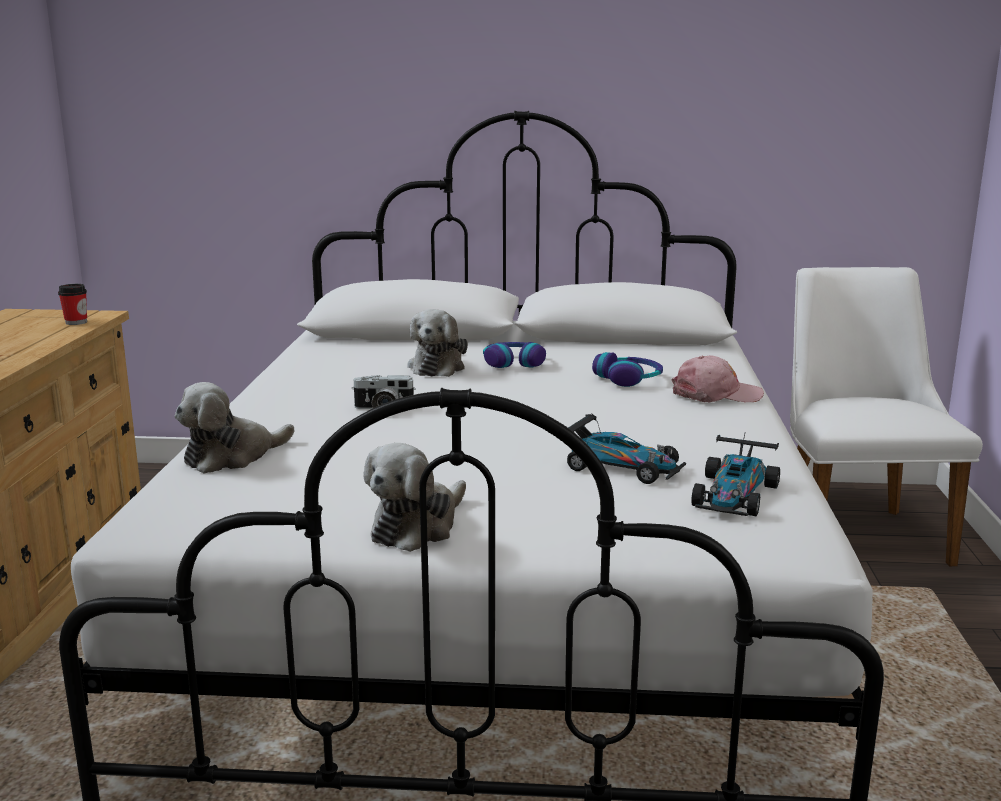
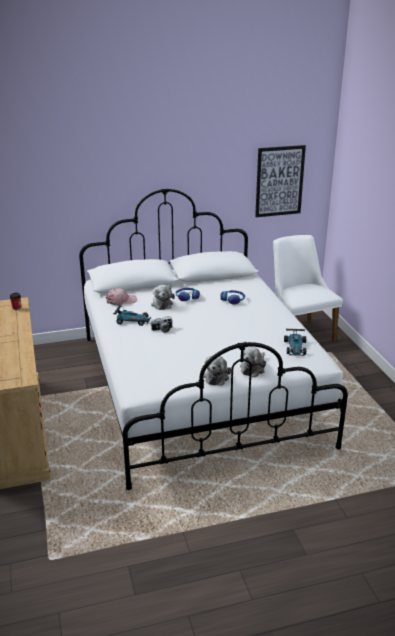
camera: 20 degrees left, 10 degrees up
(232, 457) = (133, 360): plush toy -> plush toy (253, 368)
(622, 466) = (257, 342): toy car -> toy car (132, 320)
(716, 394) = (266, 303): pink cap -> pink cap (121, 300)
(833, 121) = (279, 181): none -> picture

